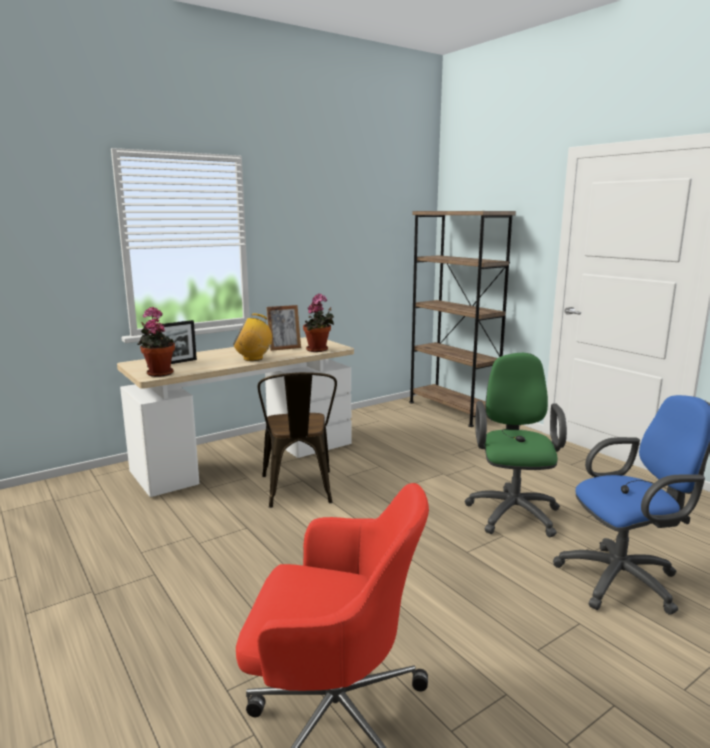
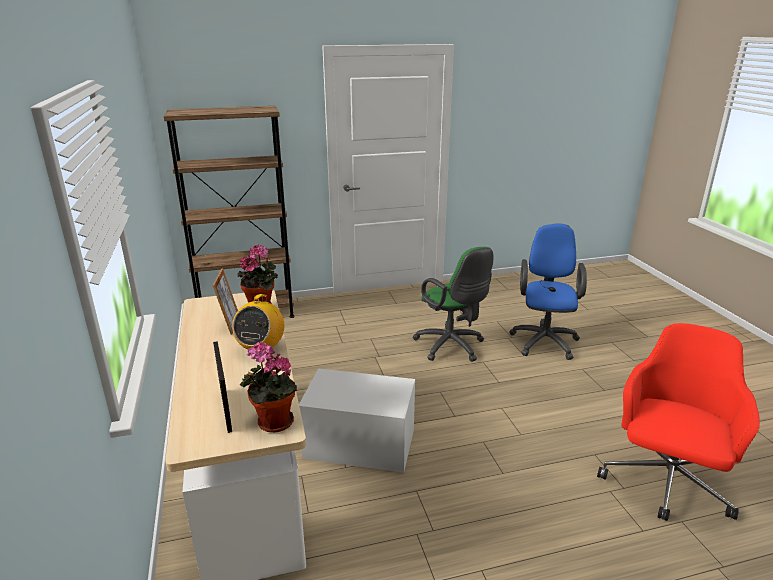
camera: 70 degrees left, 10 degrees up
(298, 491) = (360, 443): brown chair -> white storage box
(512, 511) = (452, 347): green office chair -> green office chair turned 150 degrees counterclockwise

